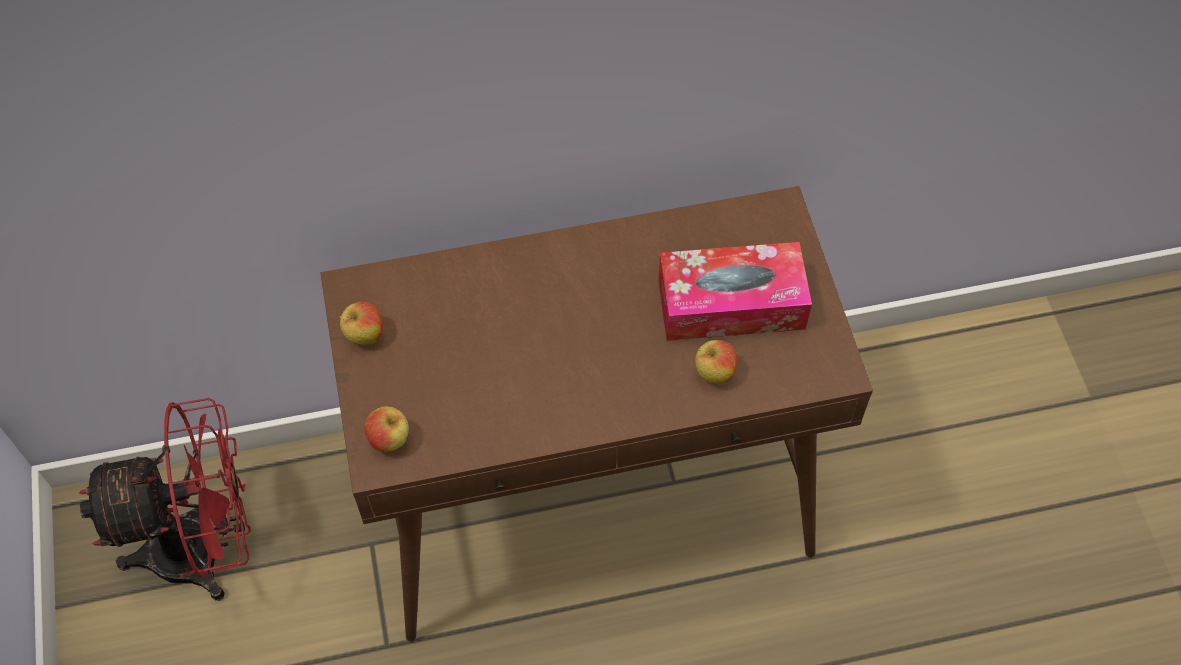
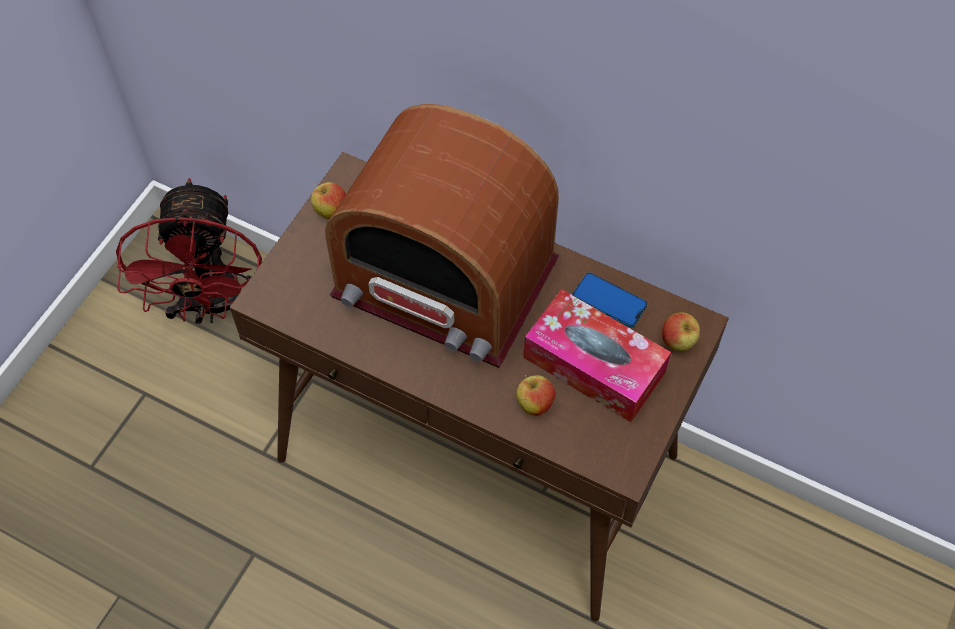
camera: 40 degrees right, 0 degrees up
(206, 549) = (213, 308): red fan -> red fan turned 60 degrees clockwise
(389, 440) = (282, 290): apple -> apple (677, 342)
(533, 322) = (445, 280): none -> radio
(691, 240) = (609, 301): none -> phone

